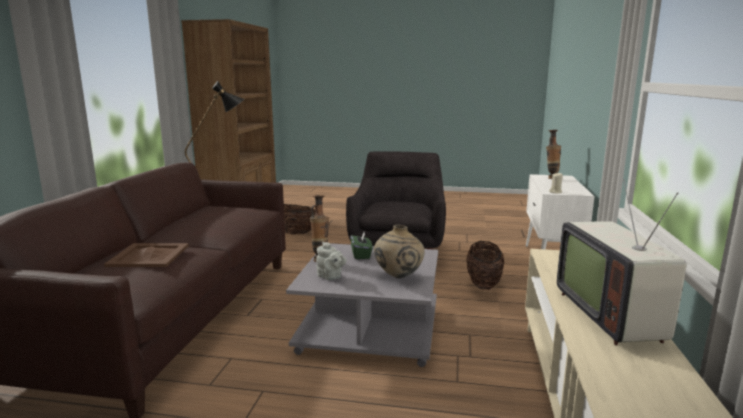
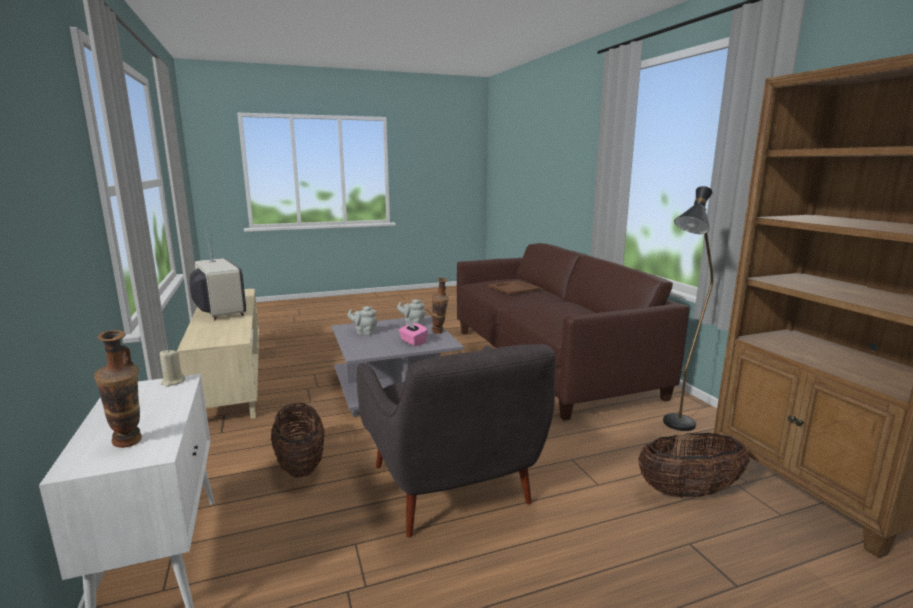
camera: 150 degrees right, 0 degrees up
(361, 255) = (413, 342): green tissue box -> pink tissue box
(398, 277) = (364, 332): beige vase -> grey teapot

